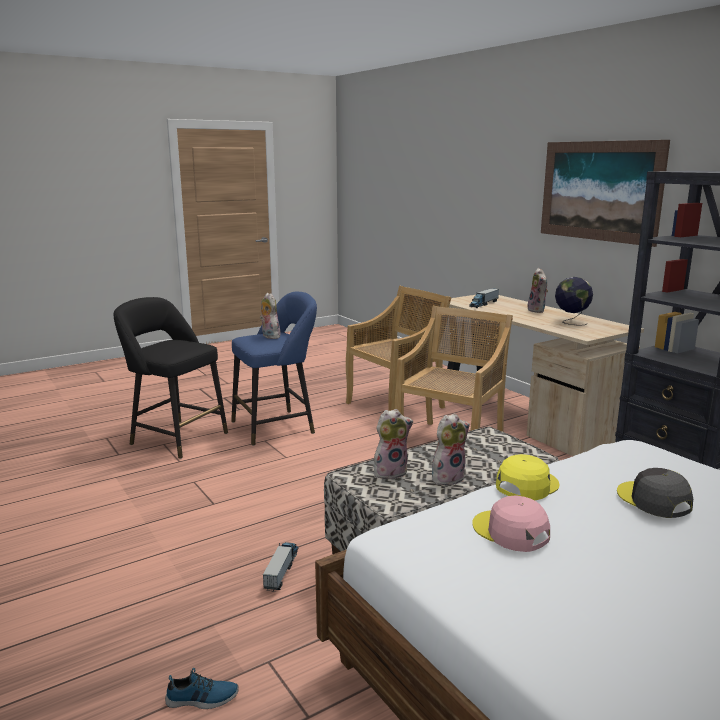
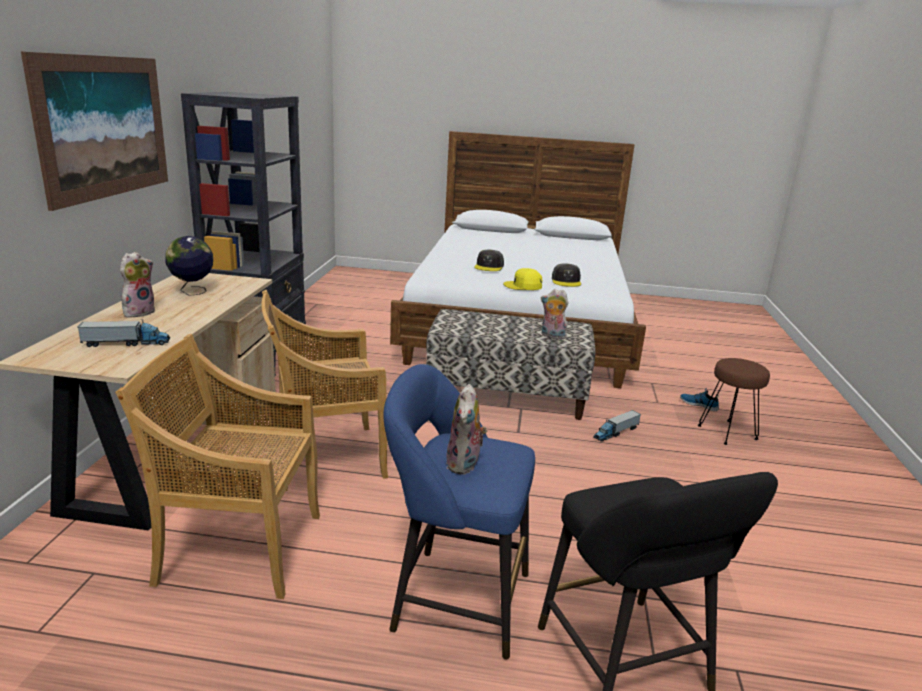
camera: 140 degrees left, 5 degrees up
(142, 650) = (728, 432): none -> brown stool
(447, 477) = (525, 323): plush toy -> none
(510, 531) = (566, 281): pink cap -> grey cap

